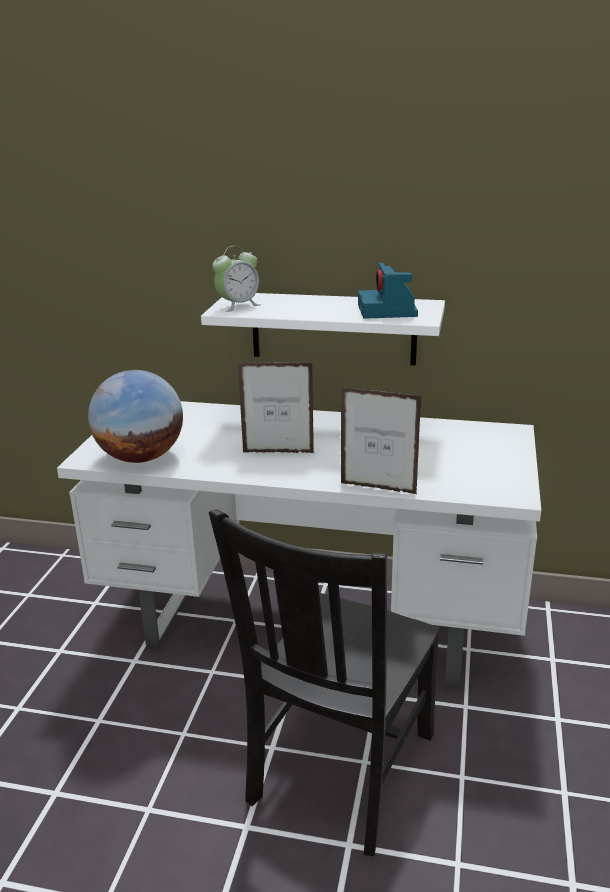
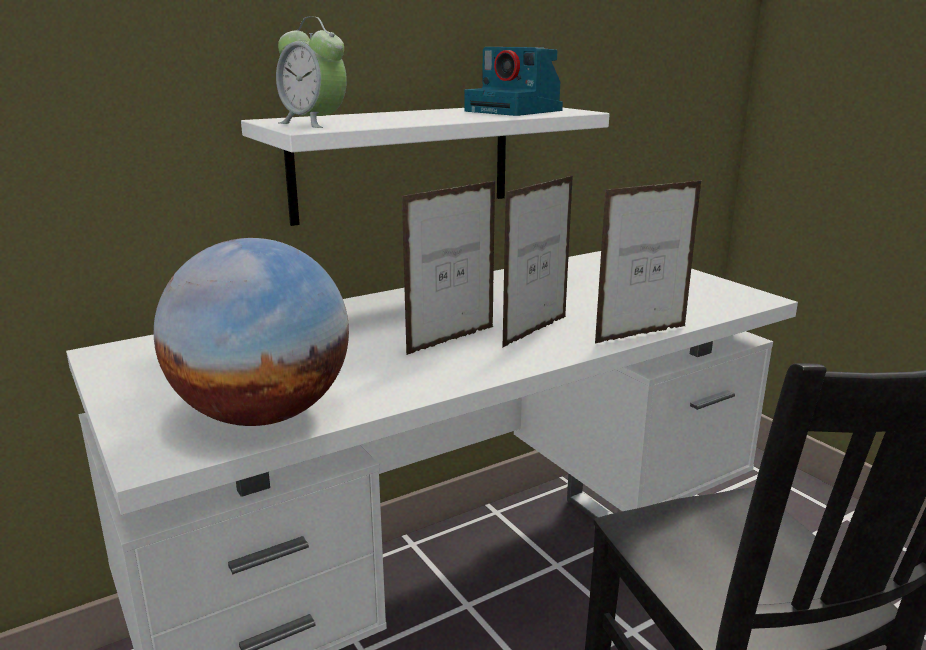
camera: 45 degrees left, 5 degrees down
(238, 305) = (313, 124): alarm clock -> alarm clock turned 120 degrees clockwise
(328, 464) = (535, 331): none -> picture frame

